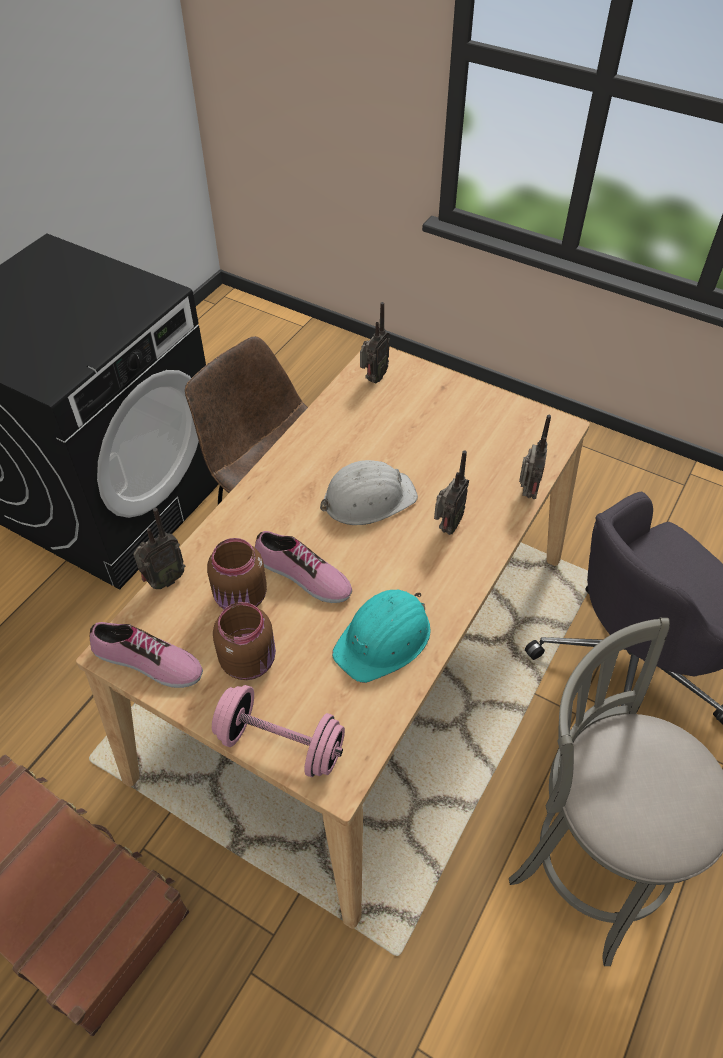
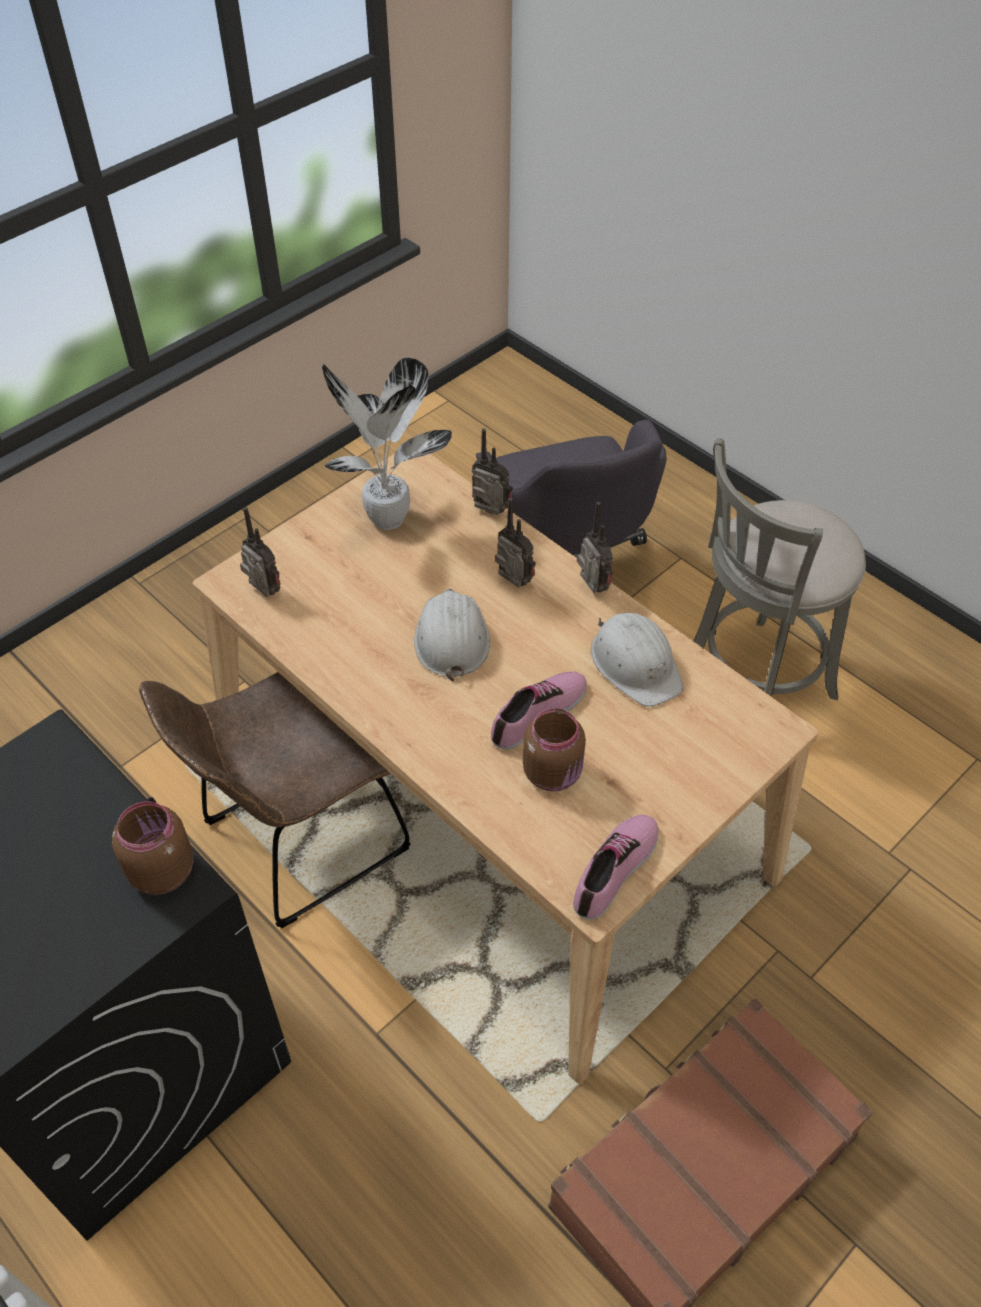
camera: 75 degrees left, 0 degrees up
(164, 580) = (507, 843): radio -> radio (591, 589)
(250, 660) = (634, 777): brown jar -> brown jar (161, 869)
(280, 744) = (734, 767): pink dumbbell -> none
(384, 639) = (635, 664): turquoise hard hat -> white hard hat
(484, 429) = (389, 521): none -> potted plant

